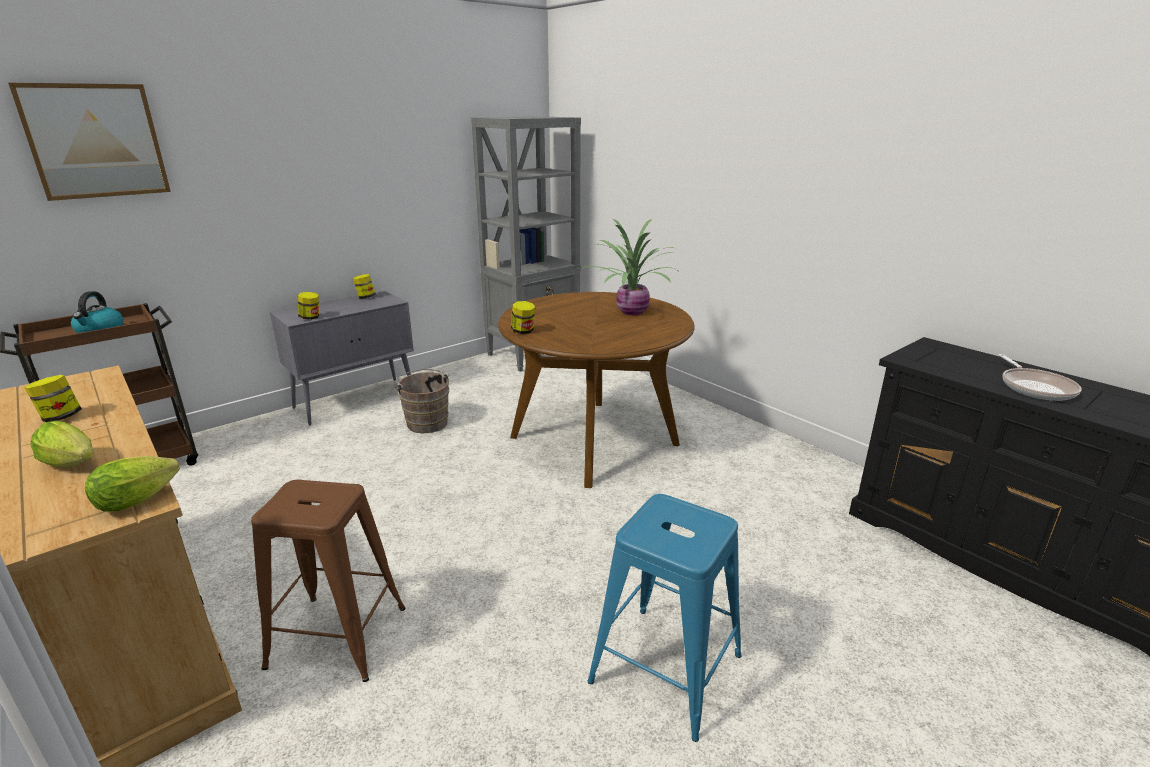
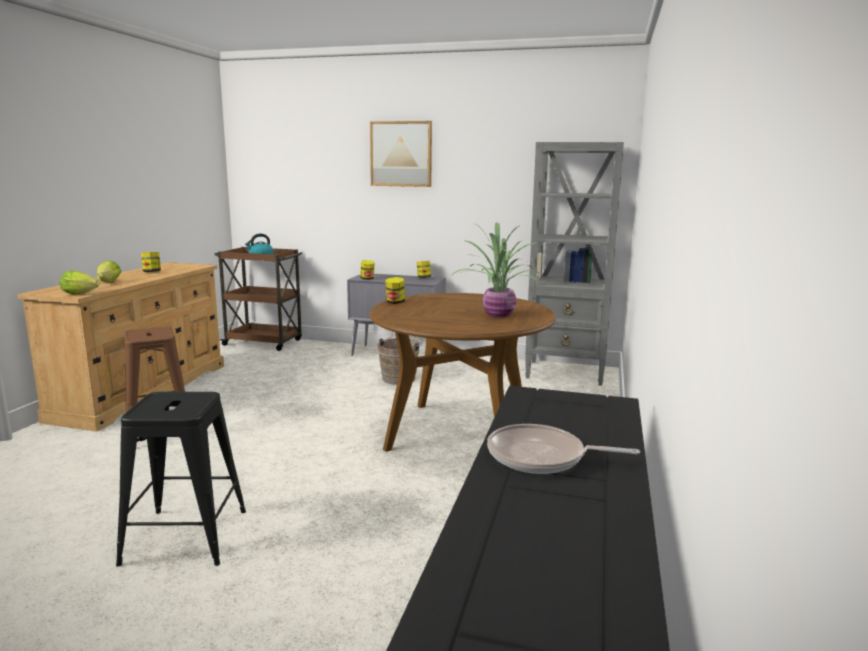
camera: 55 degrees right, 10 degrees down
(95, 141) = (294, 153): picture -> picture (401, 154)
(665, 668) = (185, 536): blue stool -> black stool
(1035, 387) = (541, 457): frying pan -> frying pan turned 45 degrees clockwise

